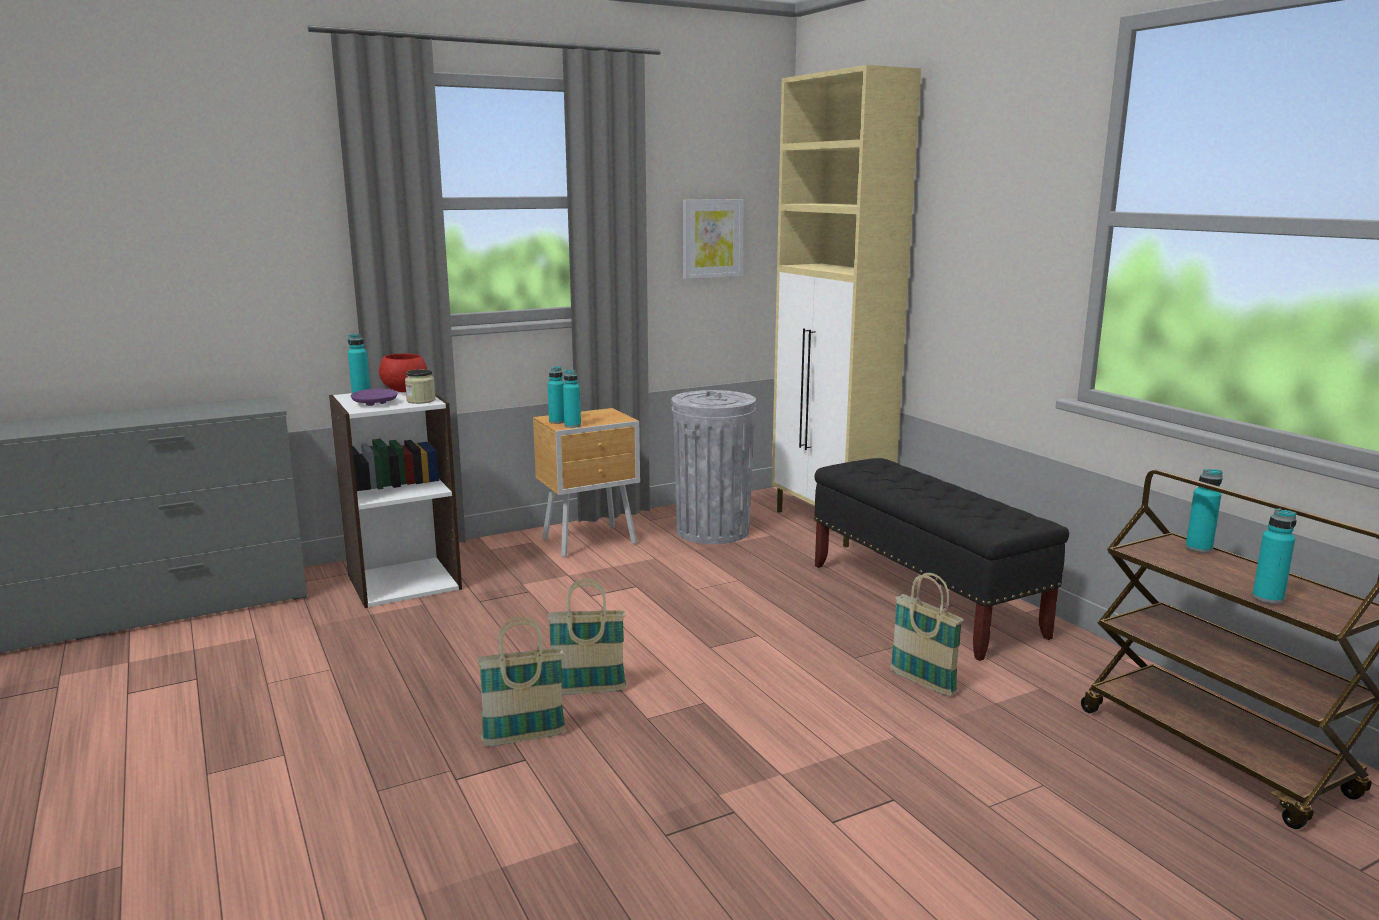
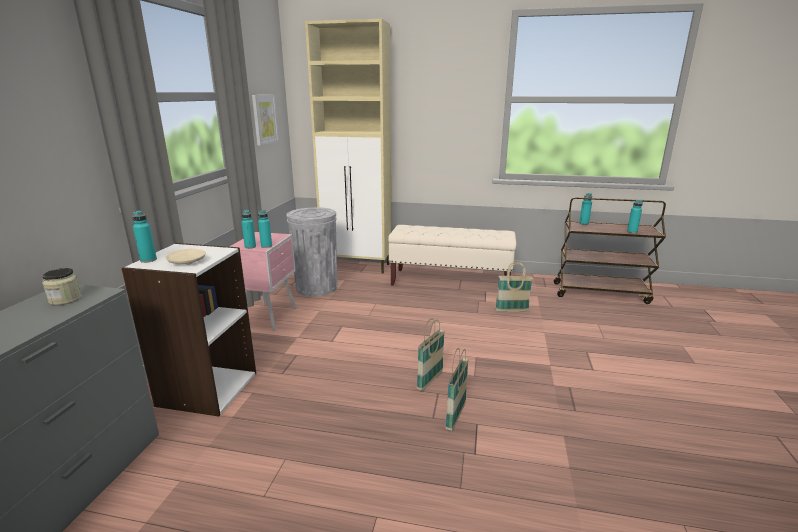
camera: 50 degrees left, 5 degrees up
(375, 403) = (187, 262): purple plate -> beige plate
(404, 391) = (176, 249): red bowl -> none
(421, 400) = (215, 251): jar -> jar (65, 299)
(591, 542) = (270, 316): brown nightstand -> pink nightstand
(923, 600) = (450, 282): black bench -> beige bench

